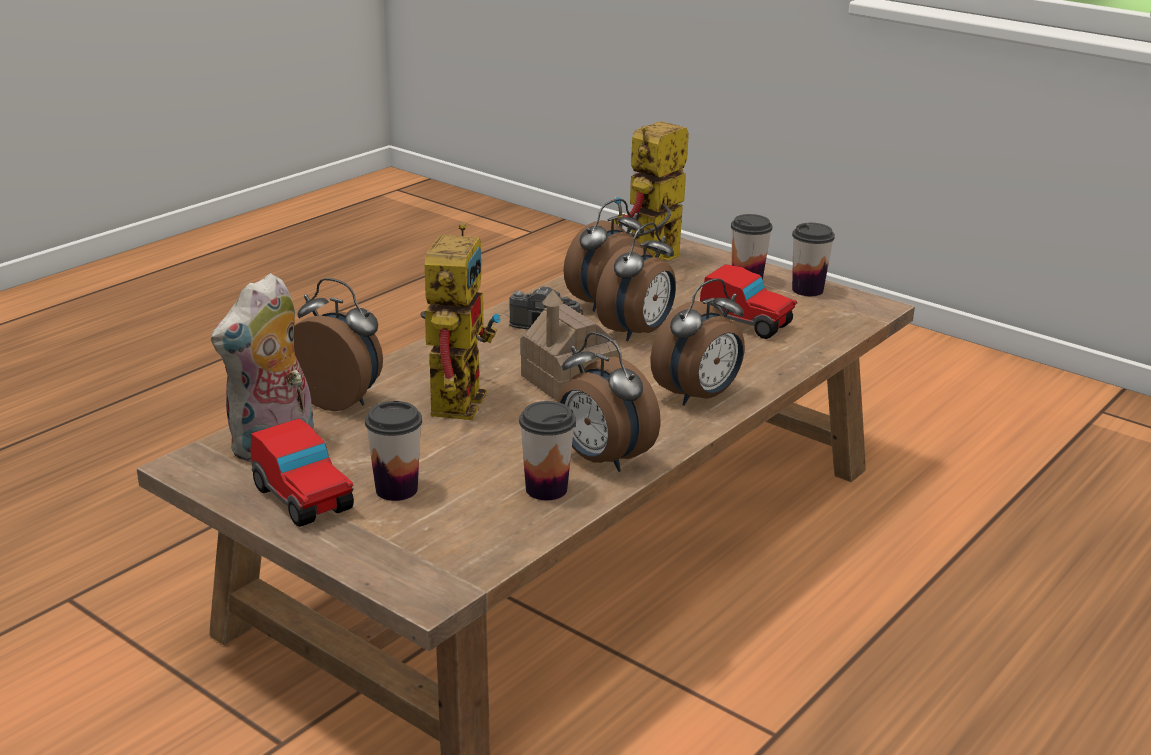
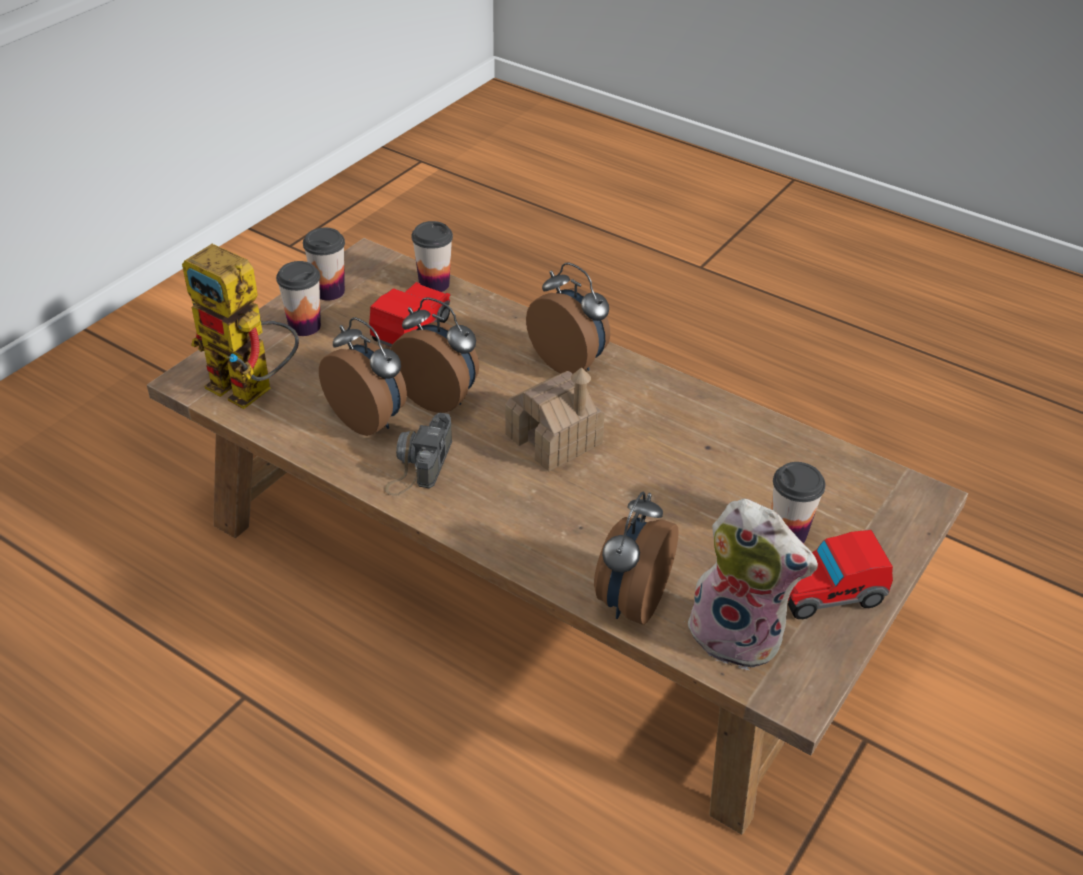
camera: 95 degrees left, 15 degrees up
(303, 499) = (826, 594): toy car -> toy car turned 150 degrees counterclockwise
(455, 396) = (601, 514): toy robot -> none
(546, 489) = (754, 444): cup -> cup (434, 284)
(601, 460) = (697, 415): alarm clock -> none

